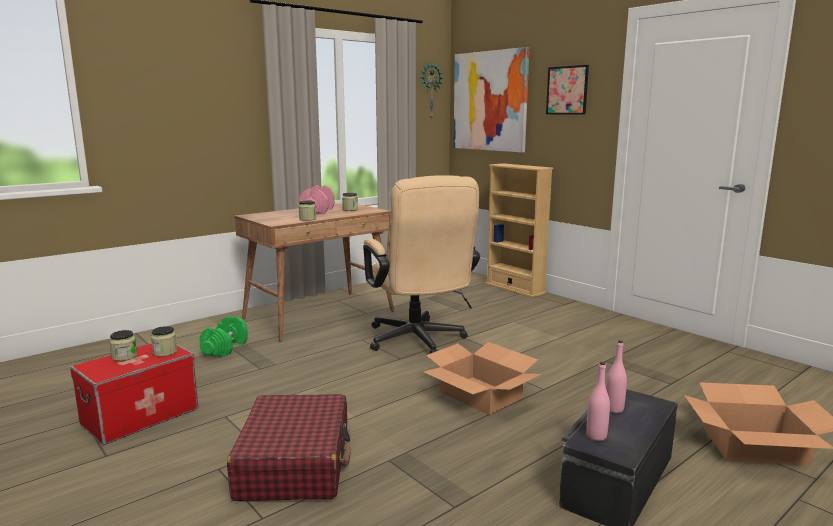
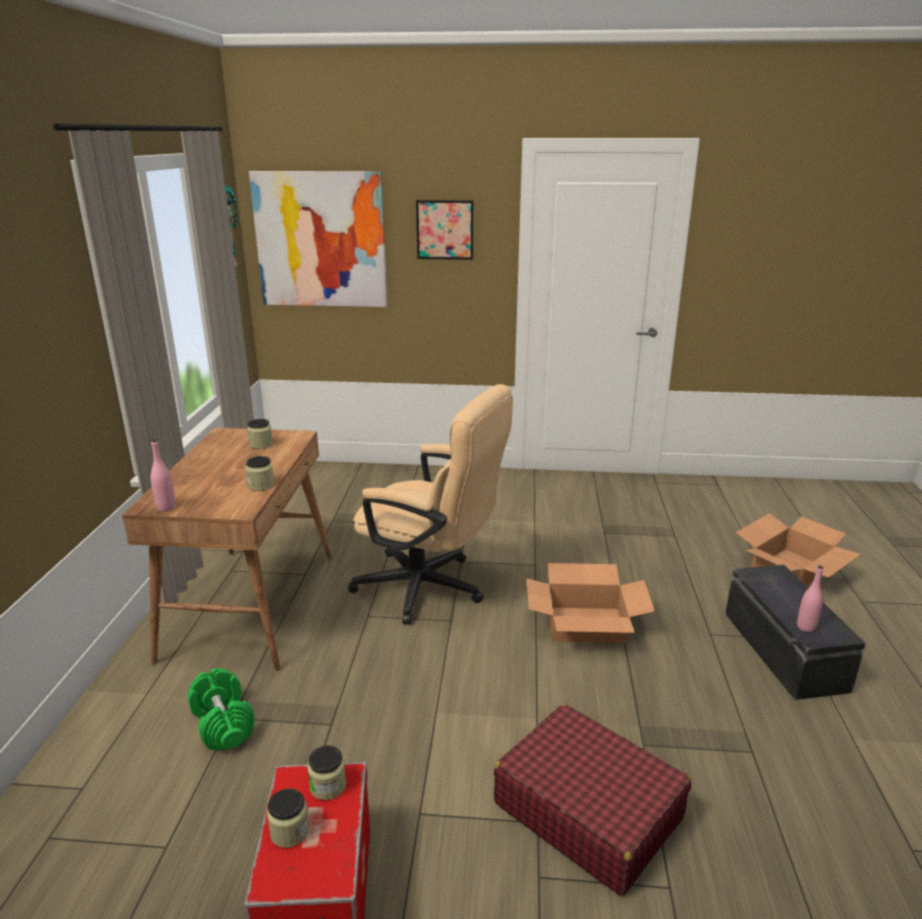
camera: 45 degrees left, 10 degrees up
(317, 211) = (224, 462): pink dumbbell -> none
(515, 288) = (399, 471): beige bookcase -> none
(614, 409) = (770, 593): pink bottle -> pink bottle (166, 507)

